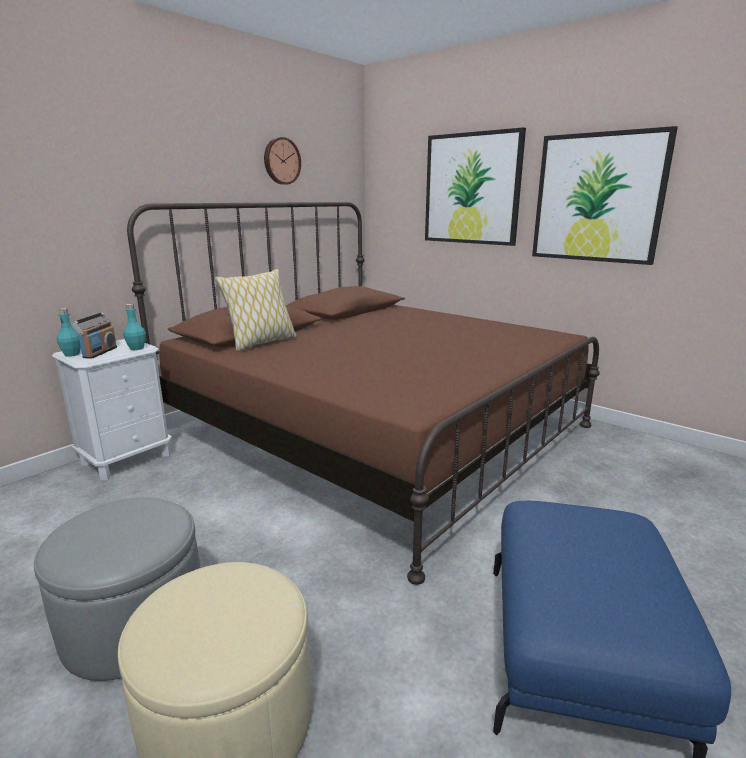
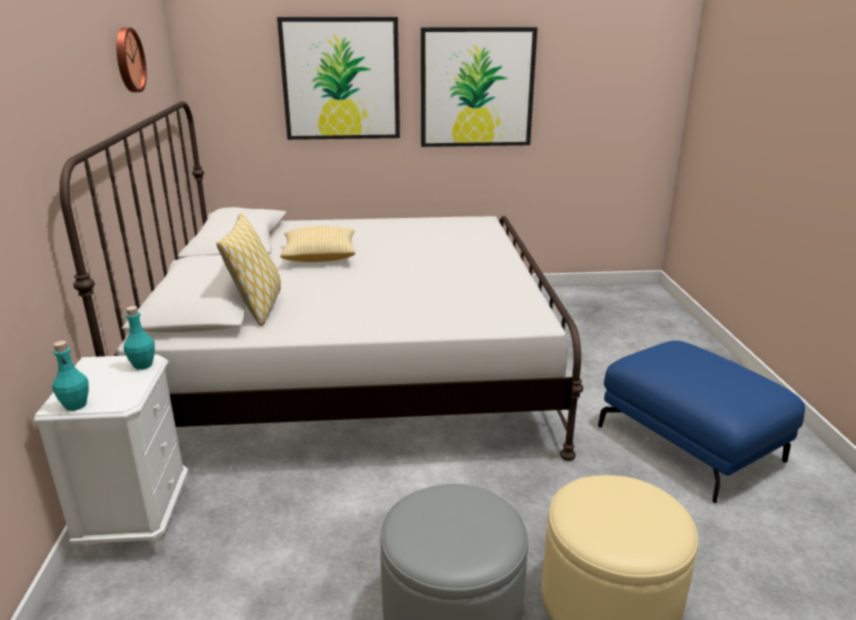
camera: 45 degrees left, 5 degrees up
(99, 352) = (108, 388): radio -> none
(370, 328) = (320, 256): none -> pillow
(377, 431) = (356, 366): brown bed -> white bed

